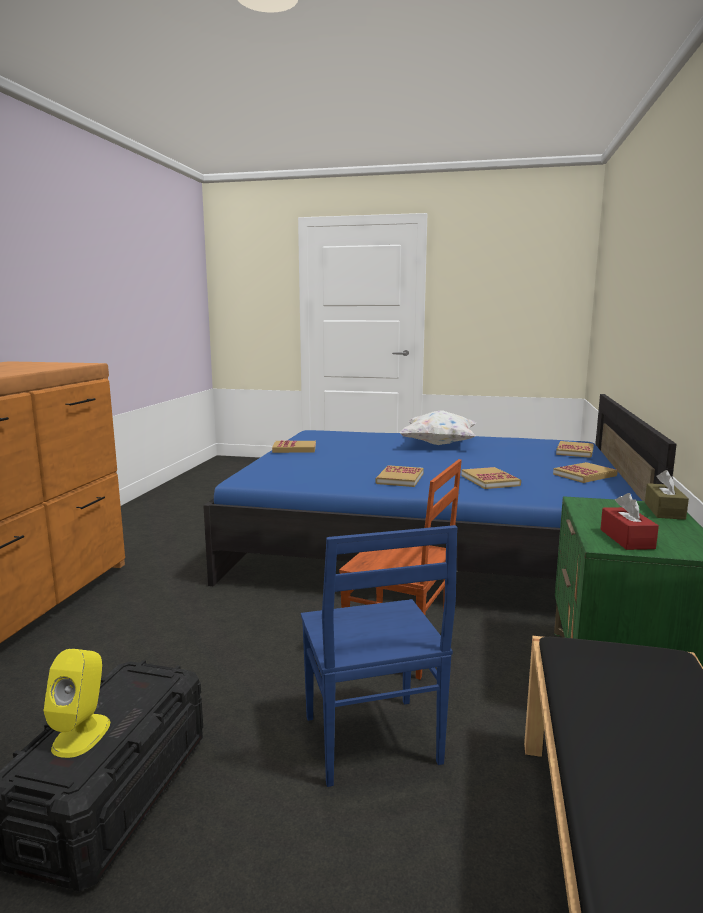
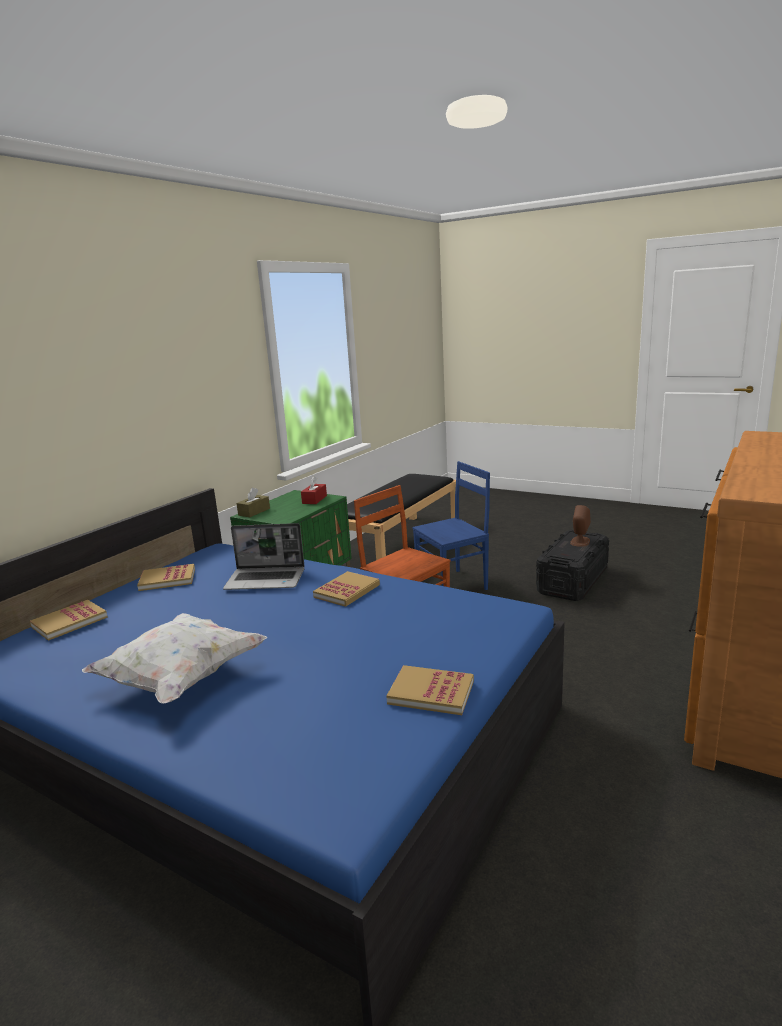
camera: 160 degrees left, 5 degrees up
(82, 734) = (580, 542): yellow speaker -> brown speaker
(370, 742) = (453, 585): blue chair -> blue chair turned 60 degrees clockwise
(490, 480) = (266, 580): book -> laptop

